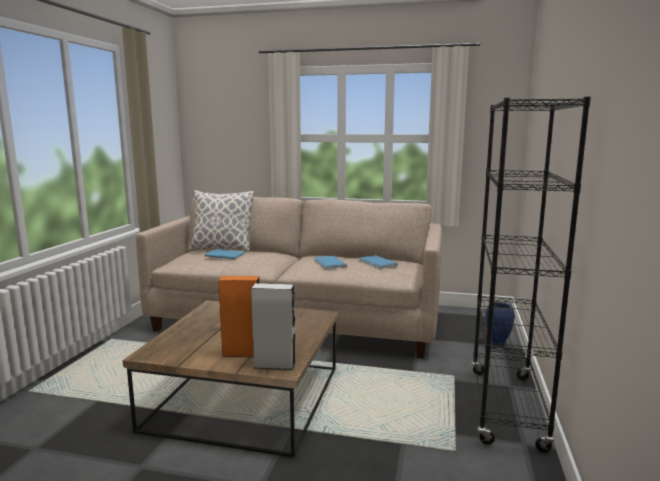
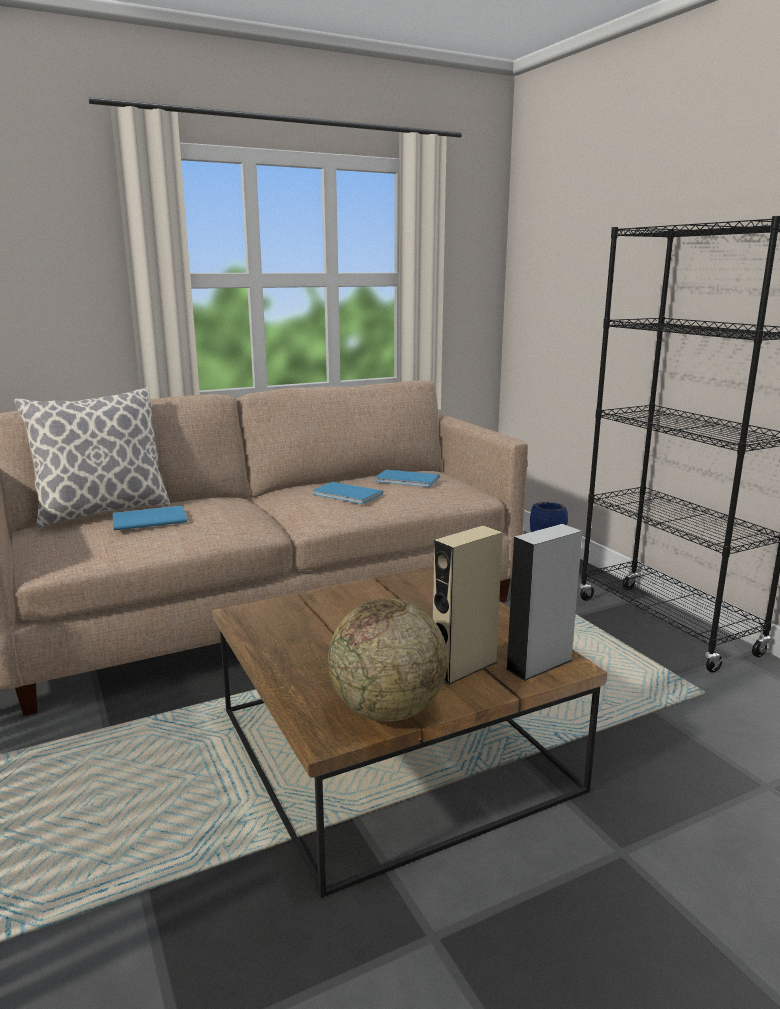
camera: 40 degrees left, 5 degrees up
(181, 355) = (388, 710): none -> globe
(242, 353) = (464, 667): orange speaker -> beige speaker

